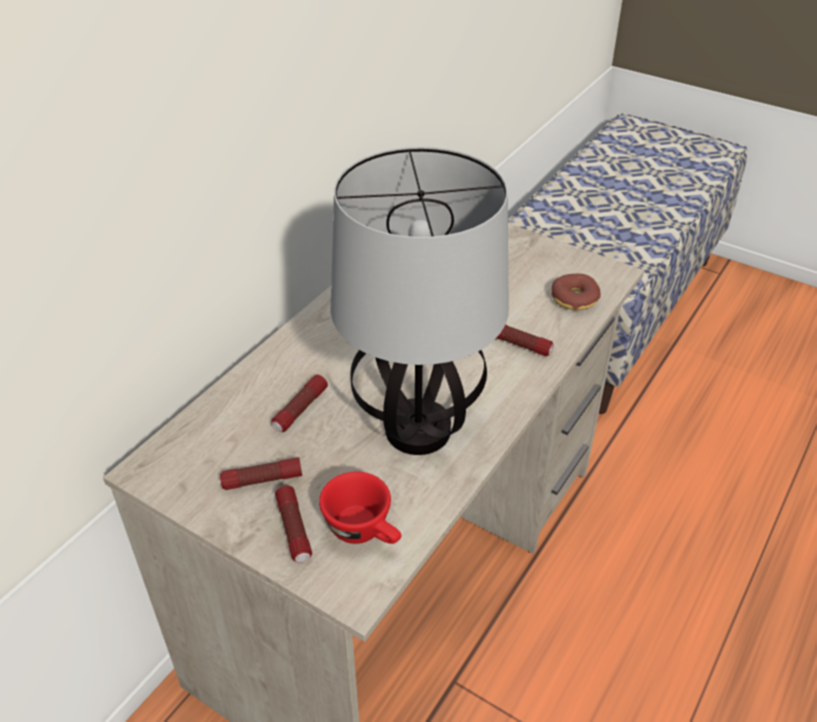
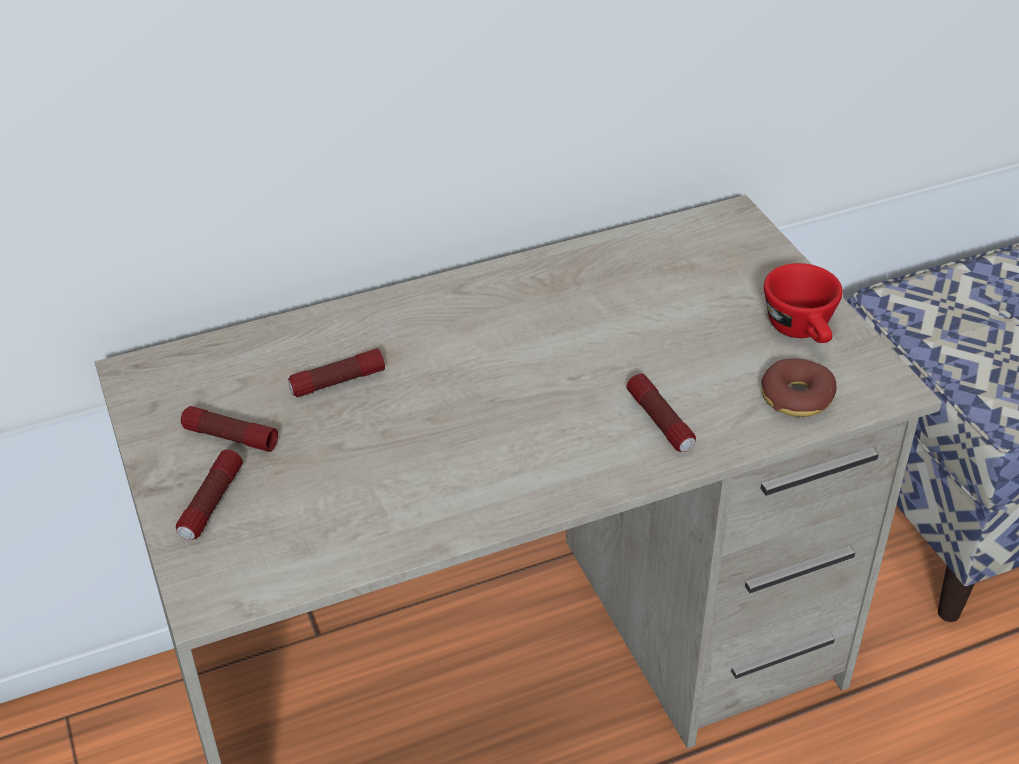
camera: 35 degrees right, 0 degrees up
(365, 531) = (277, 542): red cup -> red cup (803, 331)
(418, 432) = (436, 467): table lamp -> none

